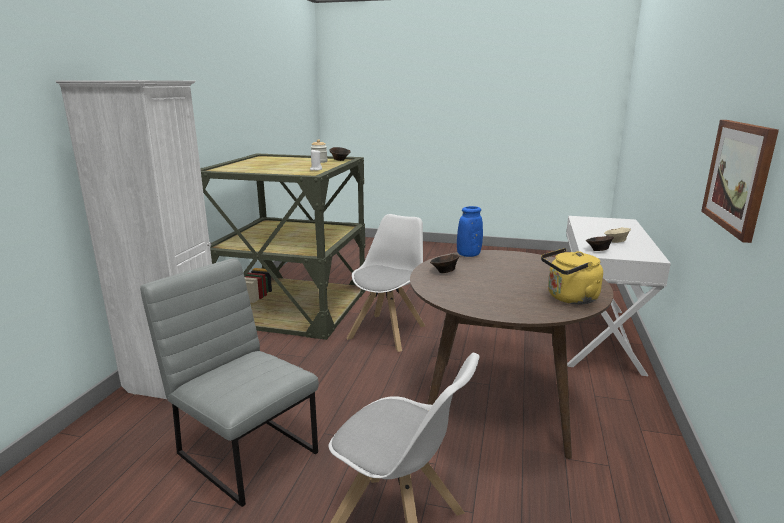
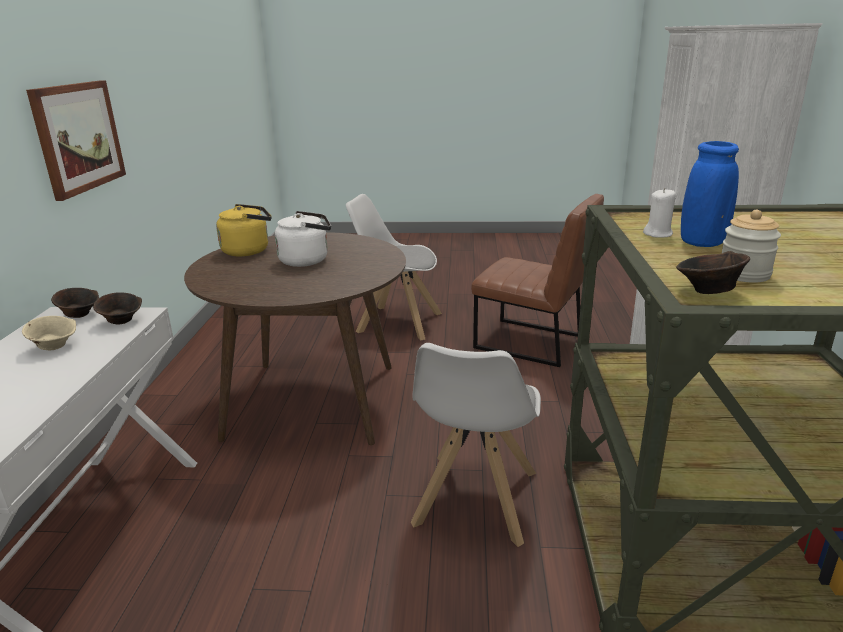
camera: 170 degrees right, 5 degrees up
(245, 450) = (531, 343): grey chair -> brown chair
(444, 272) = (367, 265): brown bowl -> brown bowl (80, 315)
(468, 255) = (334, 291): blue vase -> blue vase (702, 243)
(500, 281) = (307, 260): none -> white kettle

